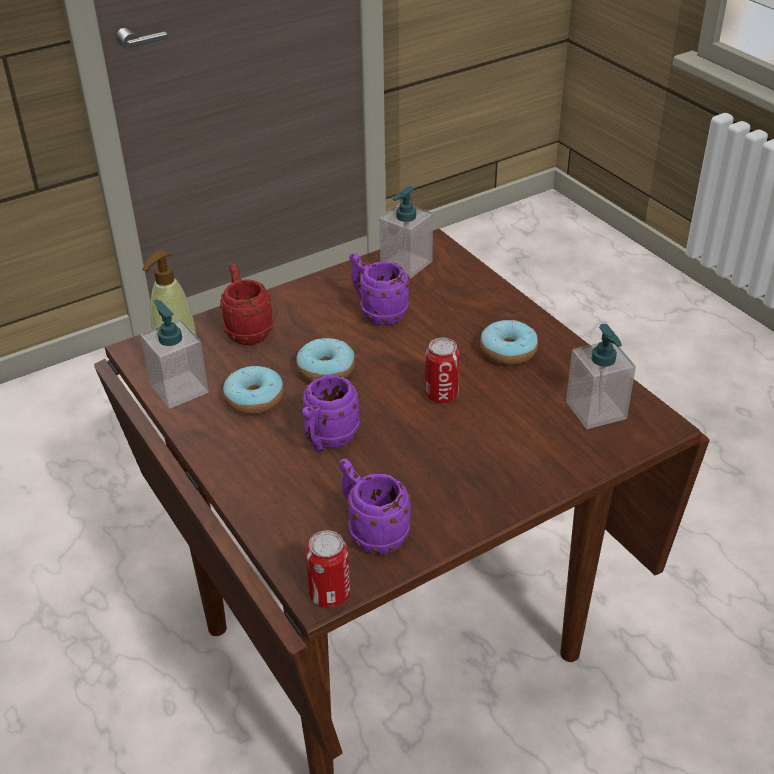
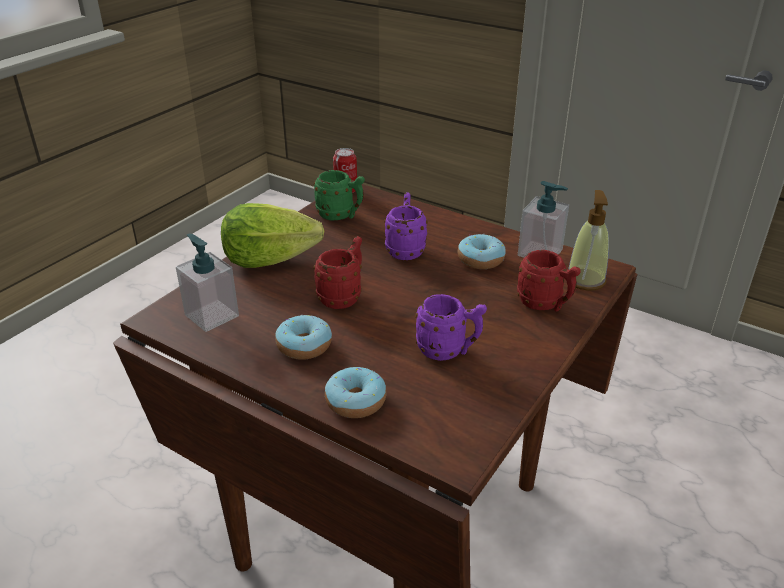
camera: 155 degrees right, 5 degrees down
(326, 370) = (448, 291): donut -> donut (355, 401)
(372, 532) = (341, 215): purple mug -> green mug
(406, 264) = (466, 418): soap dispenser -> none
(441, 395) = (343, 296): can -> red mug
(508, 475) = (269, 259): none -> lettuce

